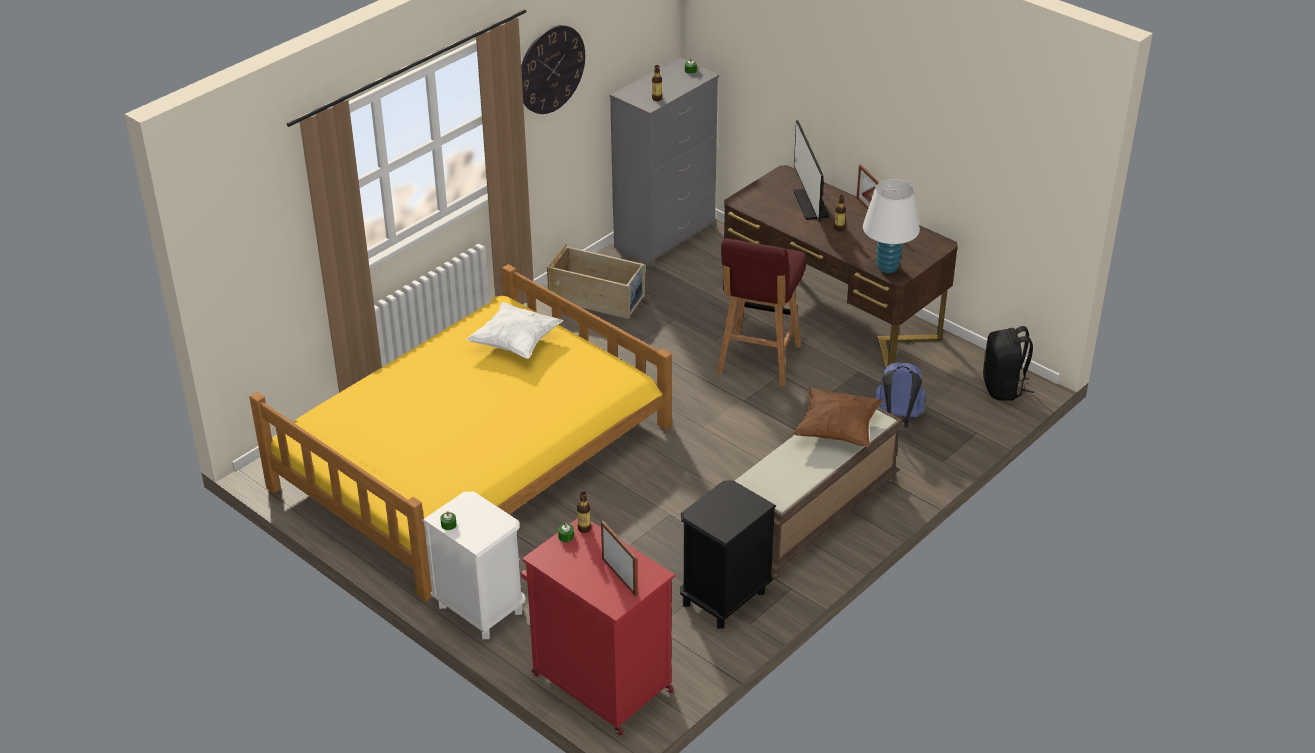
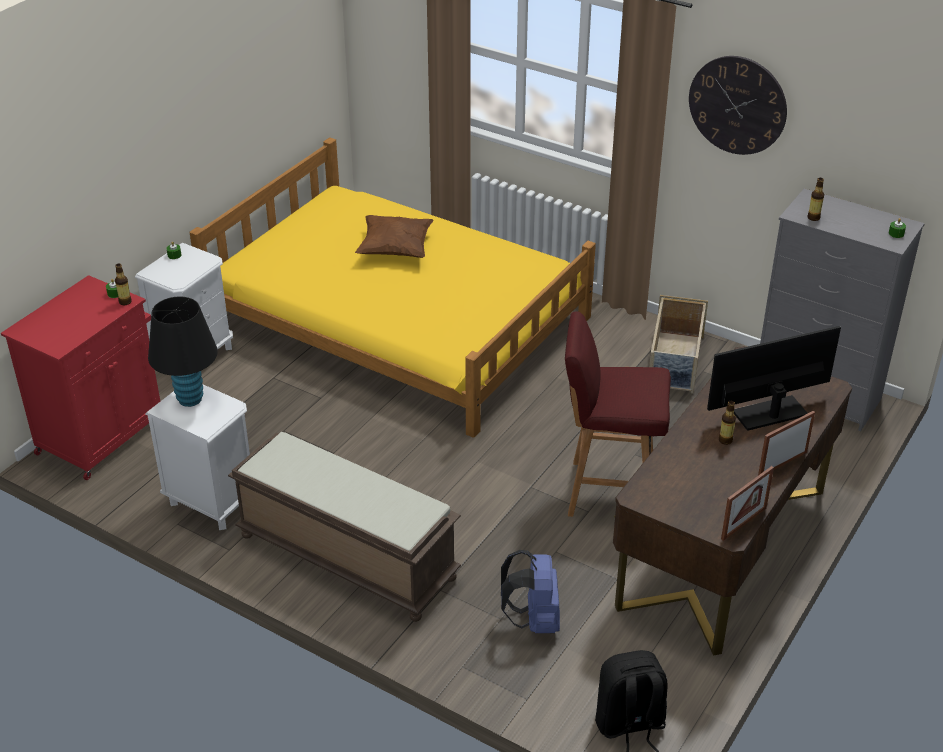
camera: 80 degrees right, 0 degrees up
(515, 343) = (495, 280): white pillow -> none
(619, 577) = (57, 328): picture frame -> picture frame (744, 523)
(712, 514) = (190, 399): none -> black table lamp
(724, 599) = (212, 502): black nightstand -> white nightstand
(837, 430) = (379, 501): brown pillow -> brown pillow (395, 250)
(887, 267) = (653, 487): white table lamp -> none

